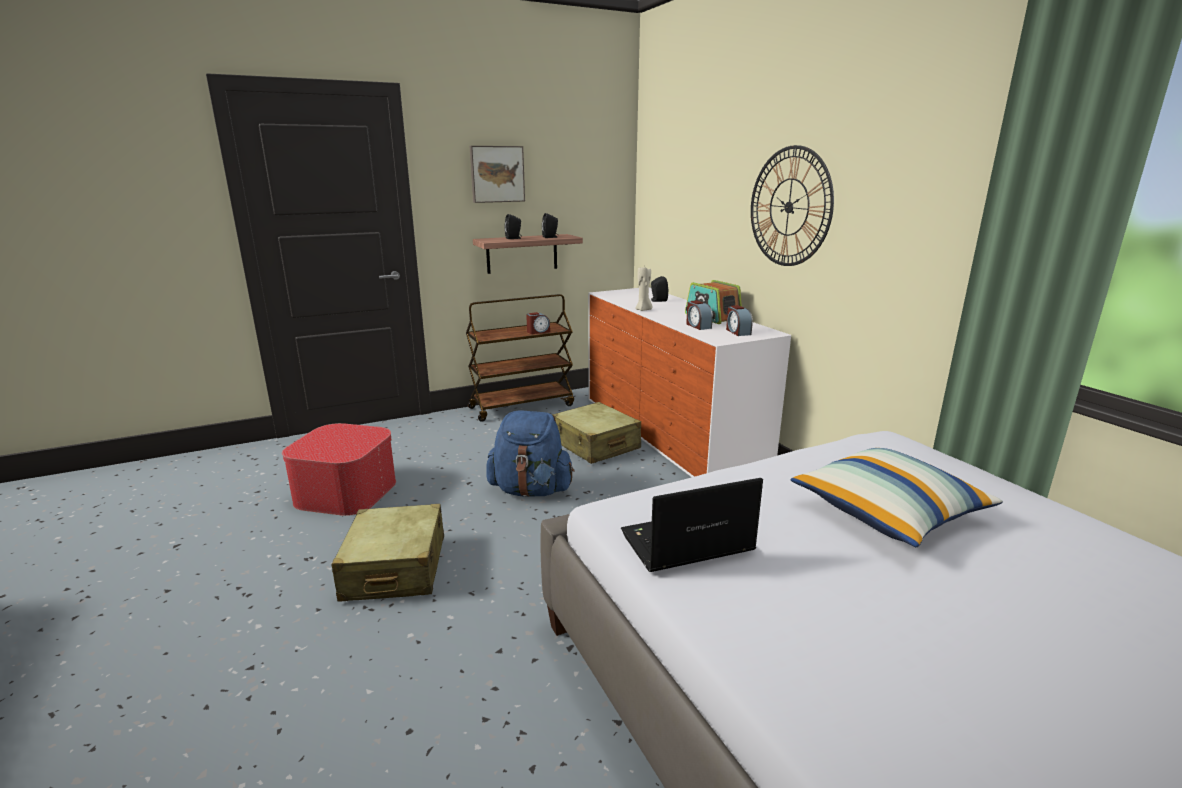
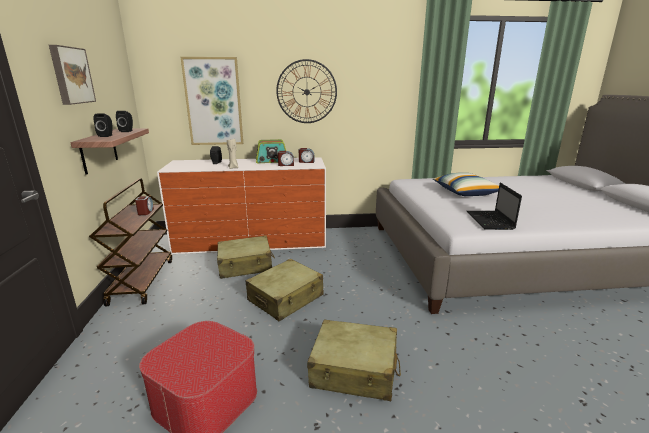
camera: 70 degrees left, 0 degrees up
(531, 490) = (286, 298): blue backpack -> beige suitcase
(689, 213) = (213, 102): none -> picture

